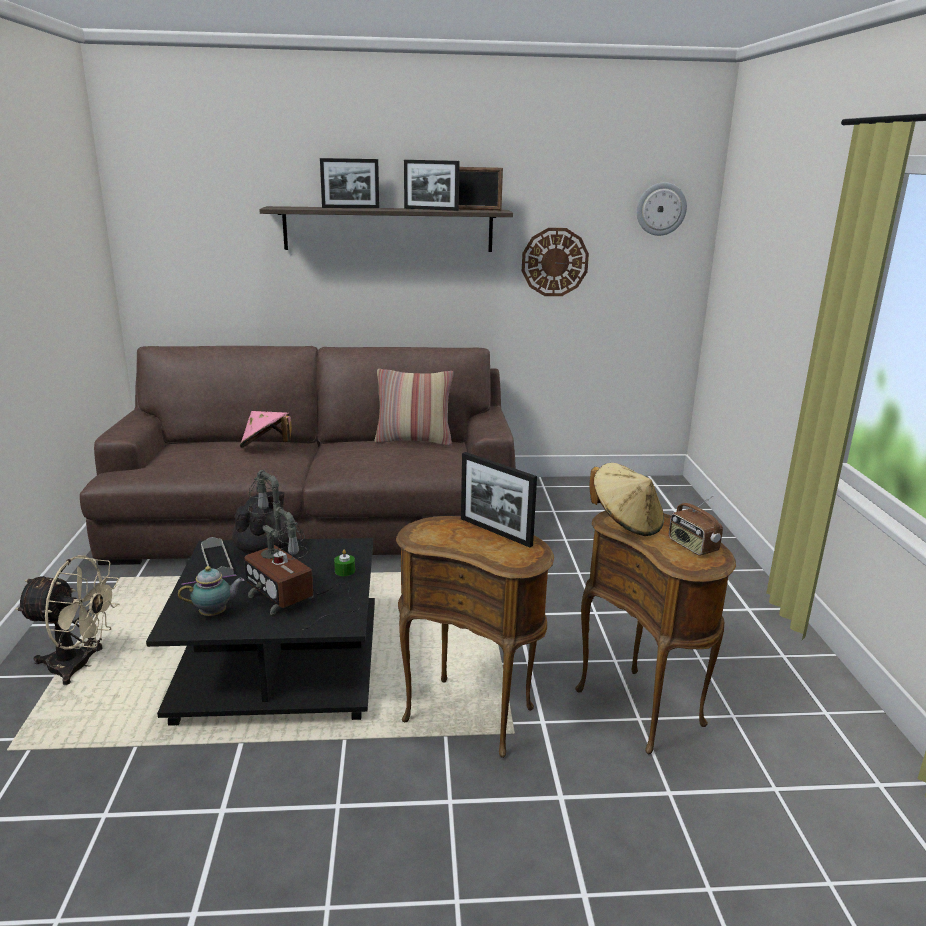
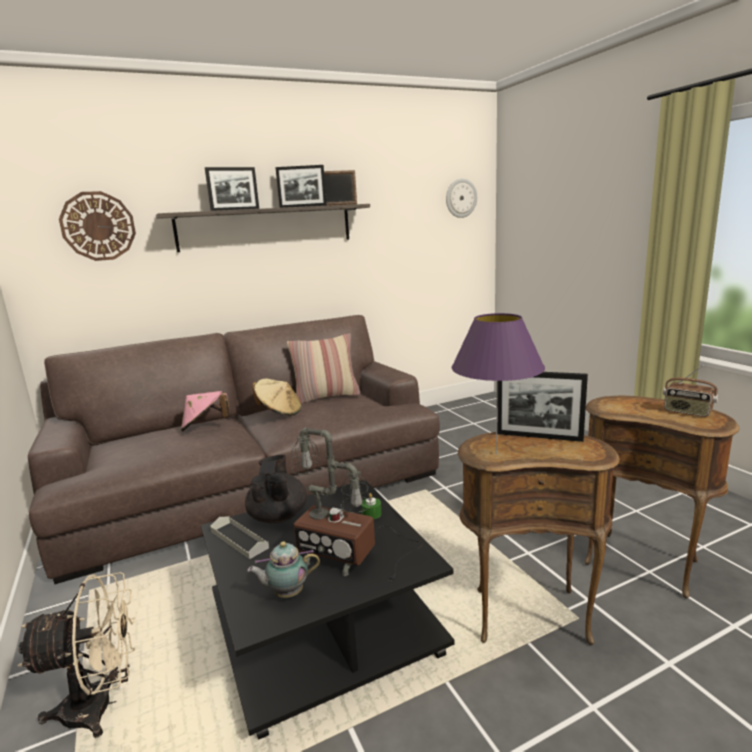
camera: 20 degrees left, 5 degrees down
(215, 613) = (286, 593): teapot -> teapot turned 150 degrees counterclockwise
(430, 537) = (495, 453): none -> purple table lamp
(554, 262) = (394, 243): wall clock -> wall clock (98, 226)
(626, 523) = (618, 407): beige hat -> beige hat (279, 412)

